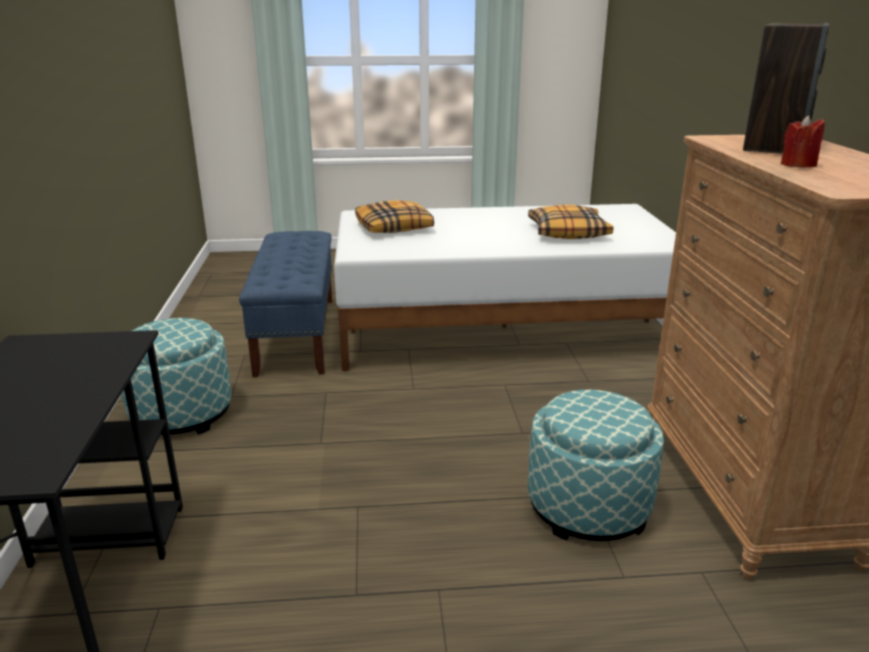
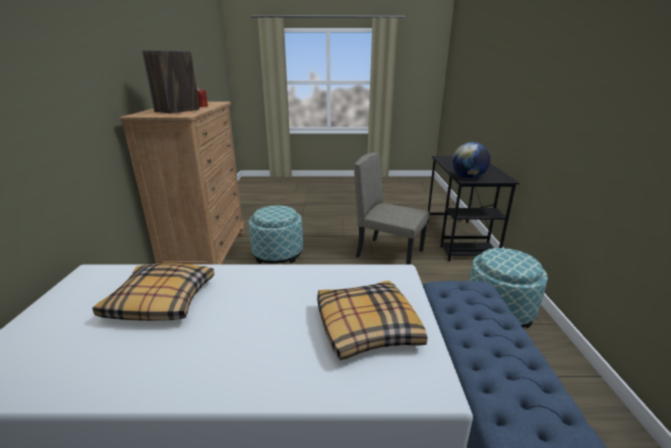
camera: 175 degrees left, 0 degrees up
(111, 345) = (468, 177): none -> globe
(314, 523) = (389, 253): none -> beige chair

